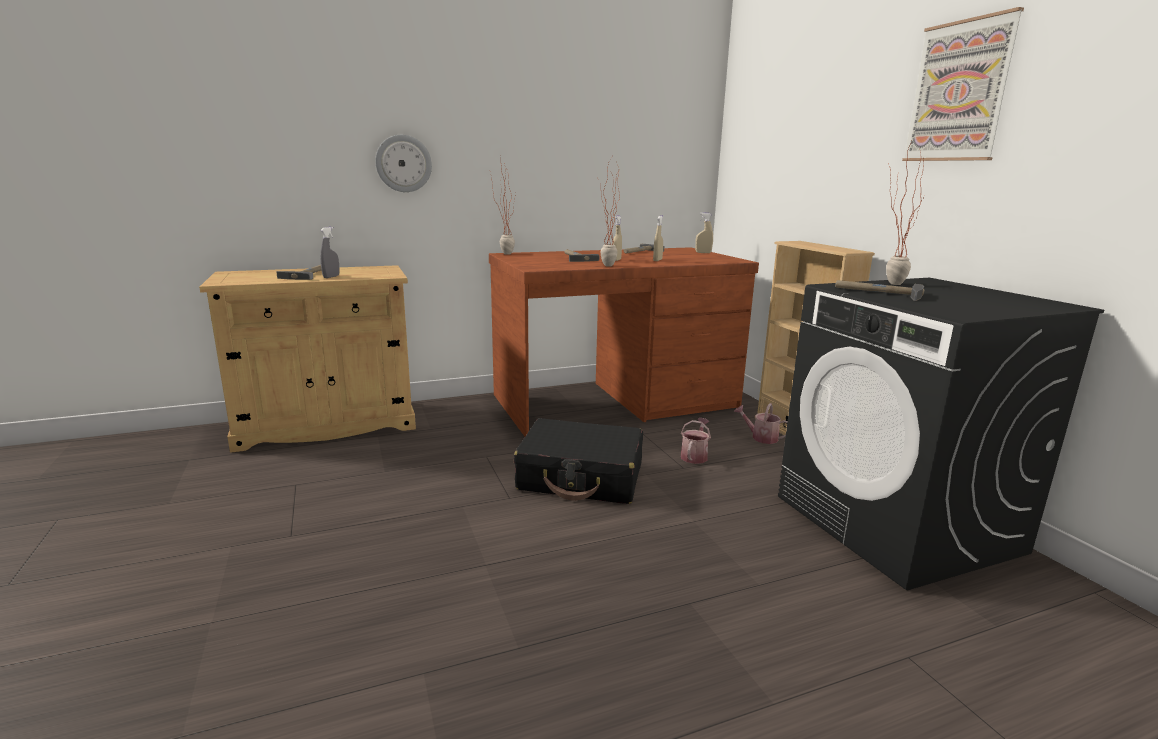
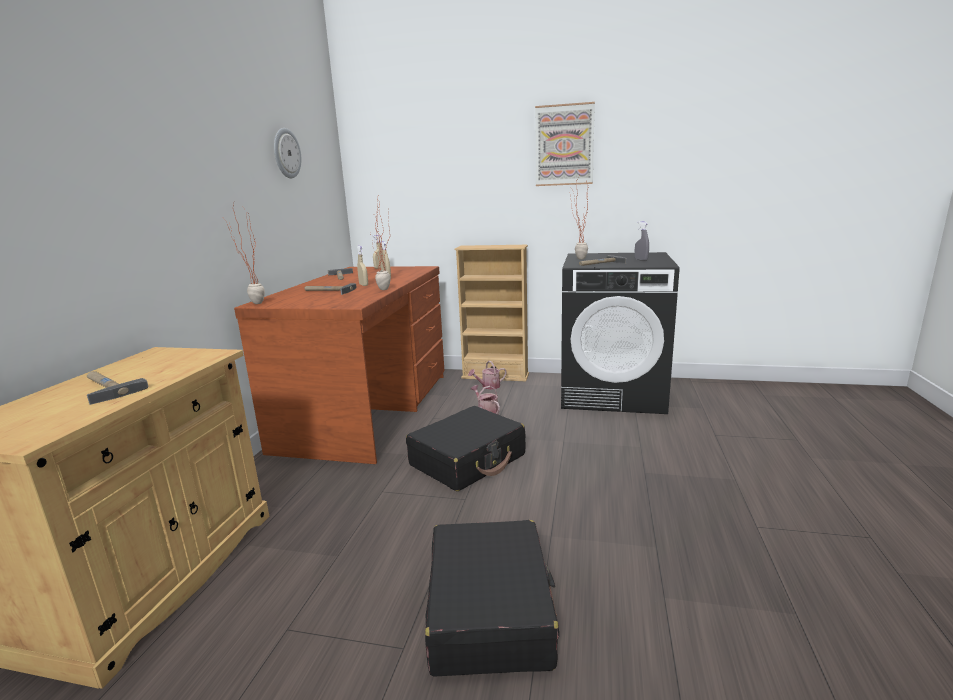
camera: 55 degrees left, 0 degrees up
(331, 277) = (155, 378): grey spray bottle -> grey spray bottle (641, 260)
(350, 562) = (490, 610): none -> black suitcase
(403, 163) = (135, 219): wall clock -> wall clock (286, 153)

